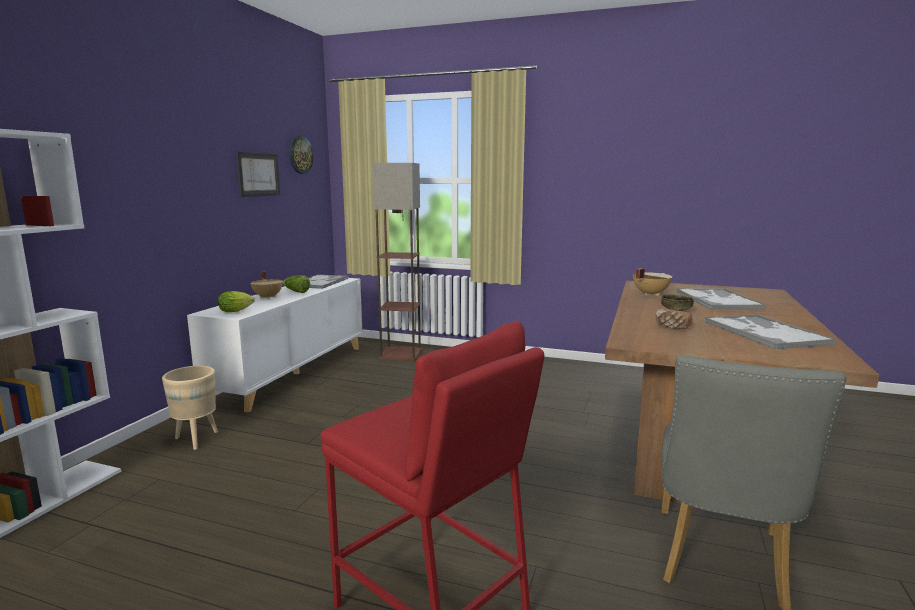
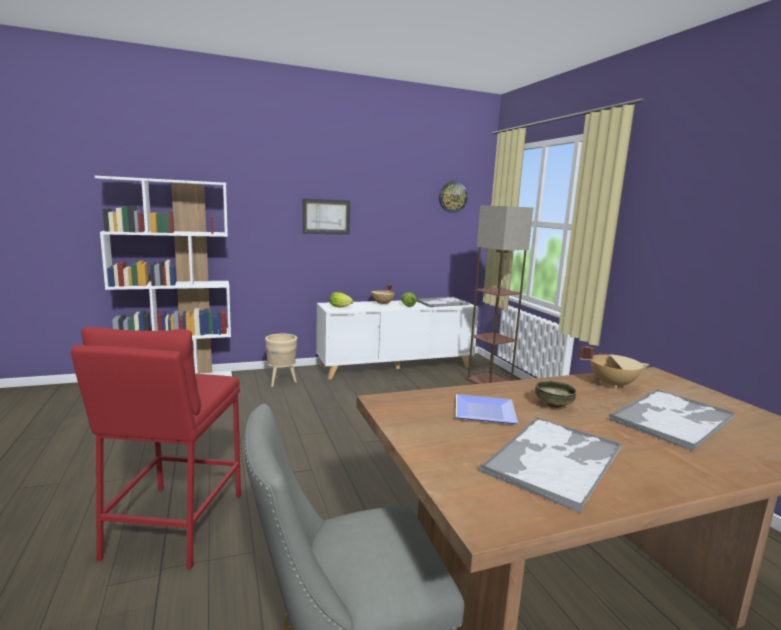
camera: 50 degrees right, 0 degrees up
(258, 174) = (401, 211): picture -> picture (326, 216)
(672, 327) = (482, 411): bread -> plate

